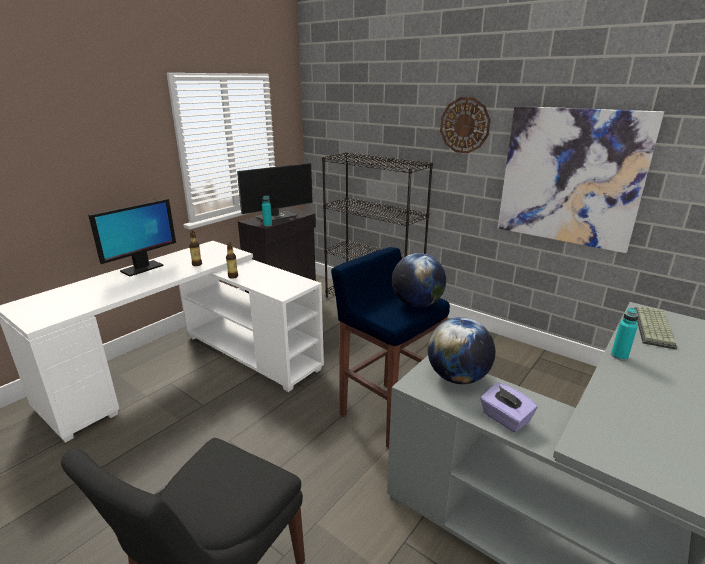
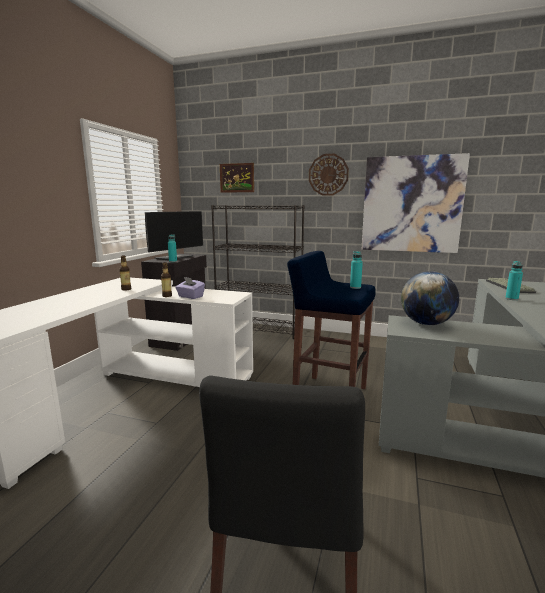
camera: 20 degrees left, 10 degrees down
(141, 268) = (69, 296): monitor -> none
(360, 119) = (237, 178): none -> picture
(417, 304) = (355, 287): globe -> turquoise bottle
(505, 418) = (487, 337): purple tissue box -> purple tissue box (190, 296)

